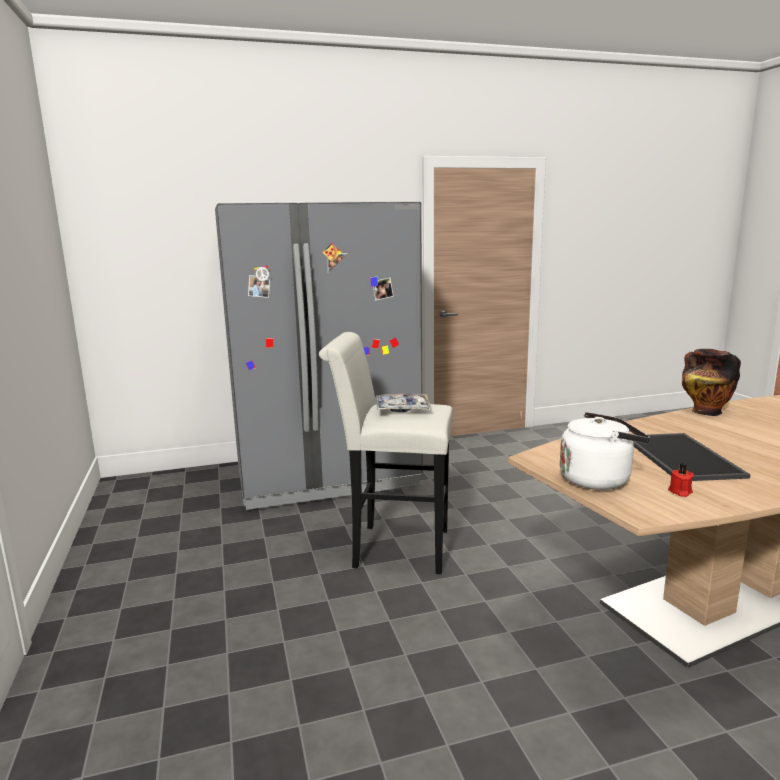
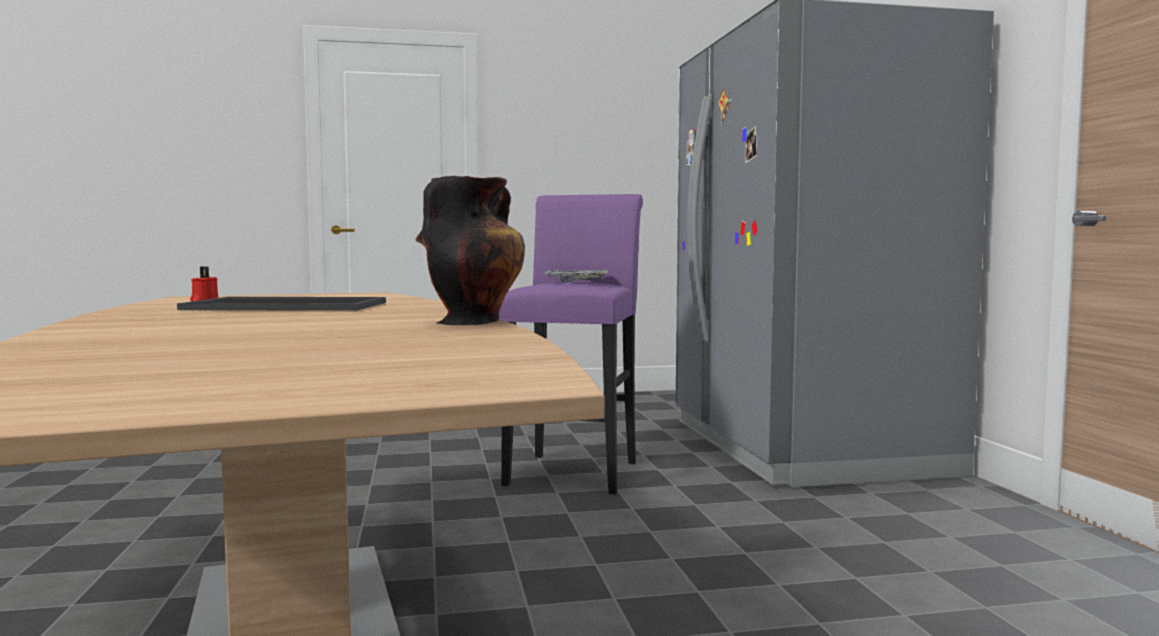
camera: 95 degrees right, 10 degrees down
(393, 548) = (575, 470): white stool -> purple stool
(598, 479) = (282, 296): white kettle -> none

